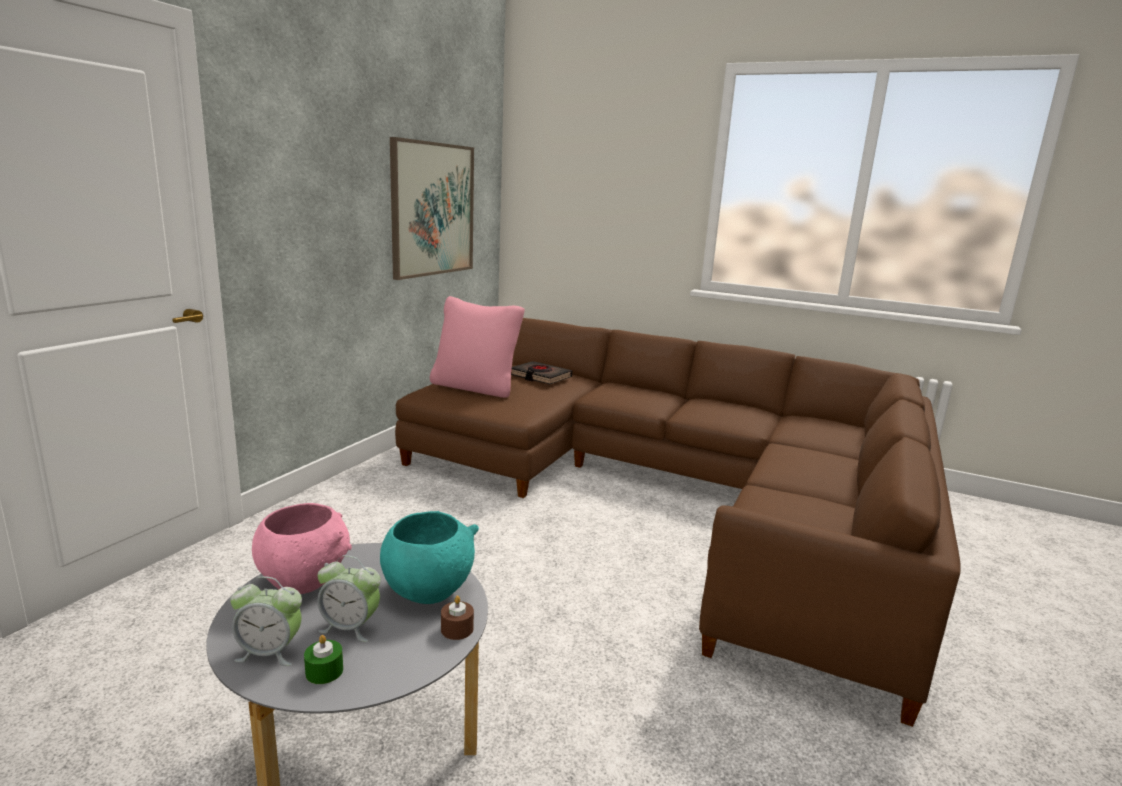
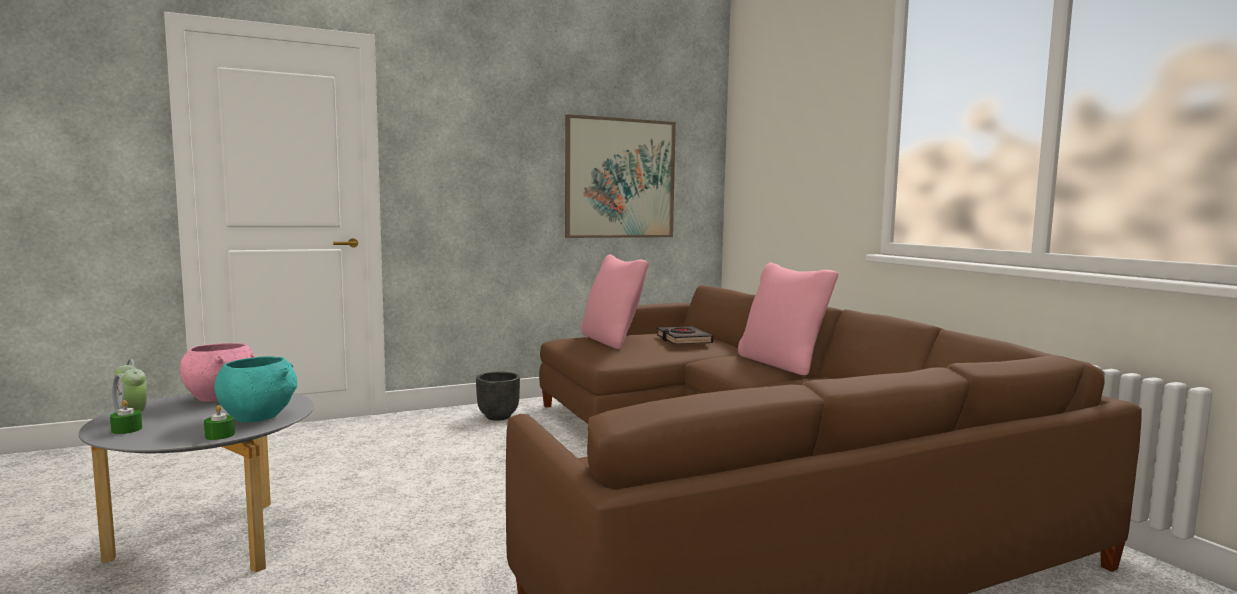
camera: 40 degrees right, 10 degrees down
(350, 627) = (183, 419): alarm clock -> none
(380, 490) = (497, 417): none -> black planter
(457, 629) = (220, 435): brown candle -> green candle
(651, 390) = (782, 364): none -> pink pillow

